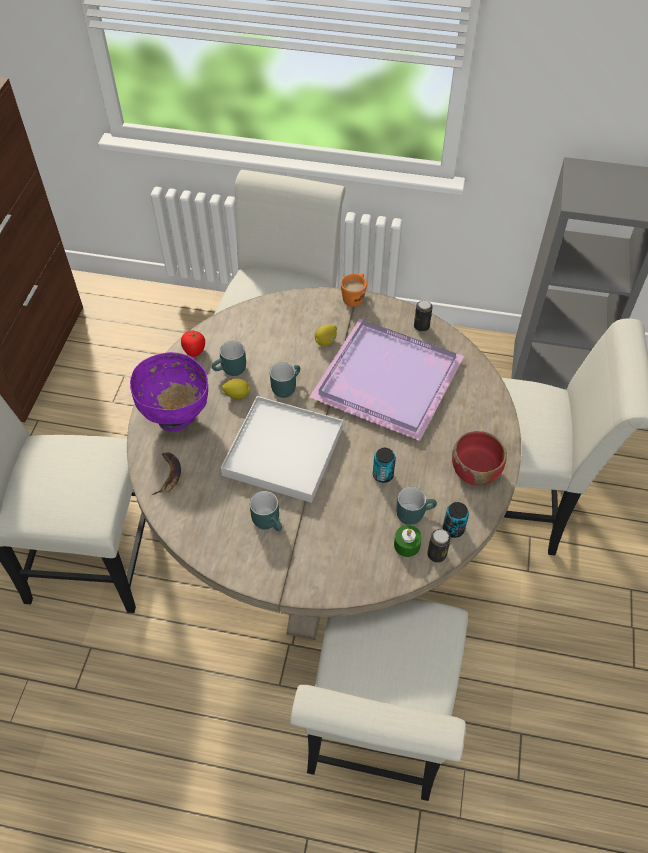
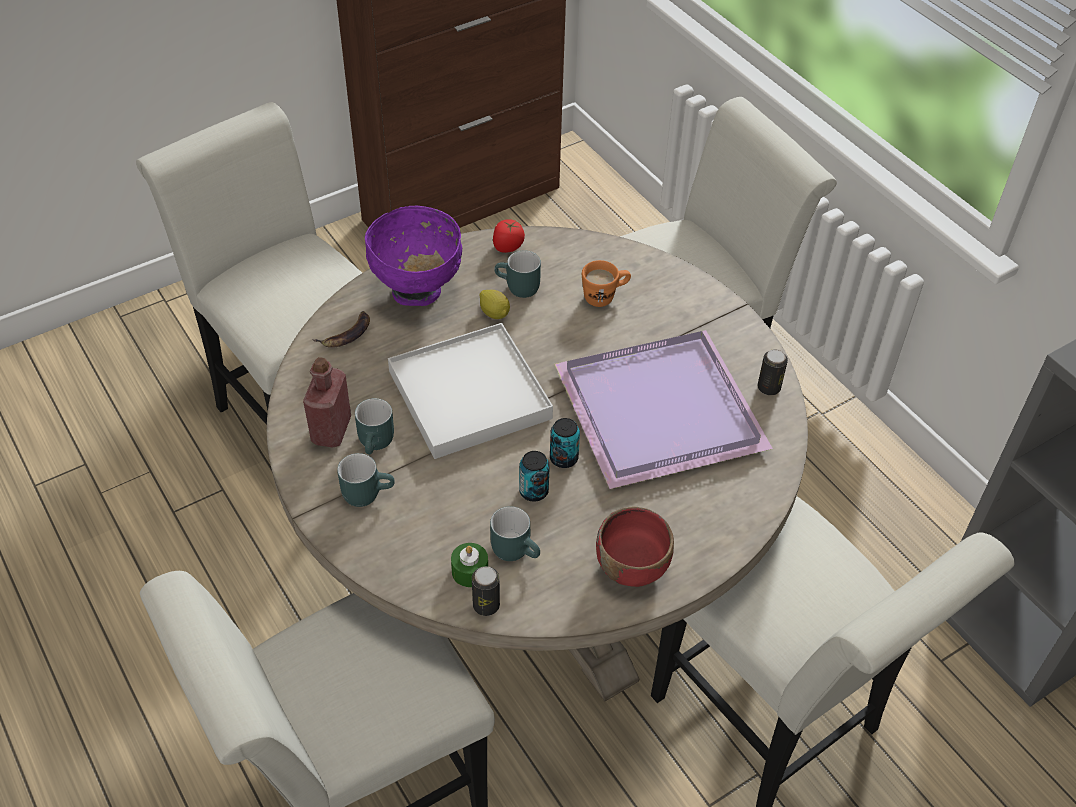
camera: 45 degrees right, 5 degrees down
(234, 536) = (331, 430): none -> red bottle
(285, 386) = (549, 339): turquoise mug -> turquoise mug (367, 492)
(326, 341) = (645, 329): lemon -> none
(355, 297) = (733, 309): orange mug -> orange mug (605, 297)
(453, 529) = (534, 598): can -> can (563, 458)

